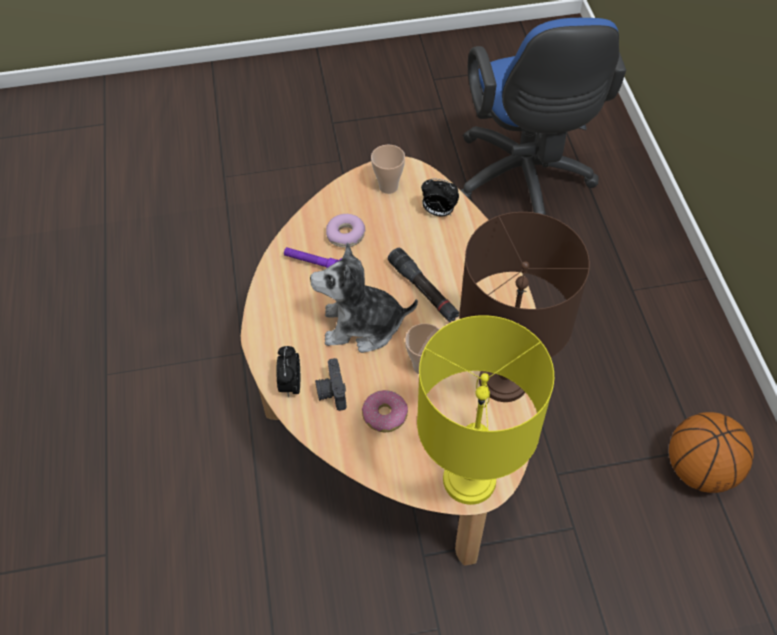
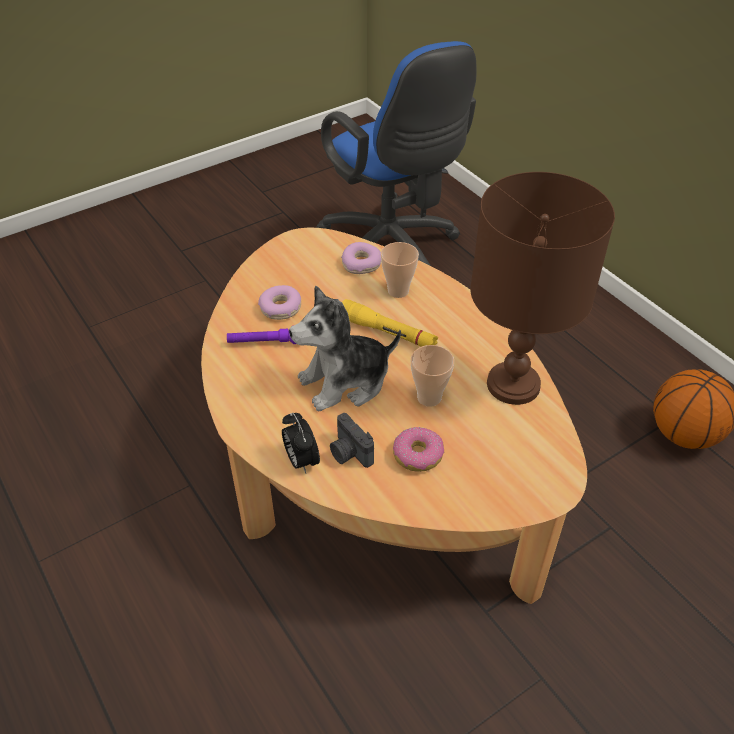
camera: 25 degrees left, 10 degrees down
(388, 186) = (299, 256): cup -> cup (398, 291)
(423, 290) = (387, 333): black flashlight -> yellow flashlight
(438, 212) = (361, 264): alarm clock -> donut
(470, 478) = (538, 482): yellow table lamp -> none

